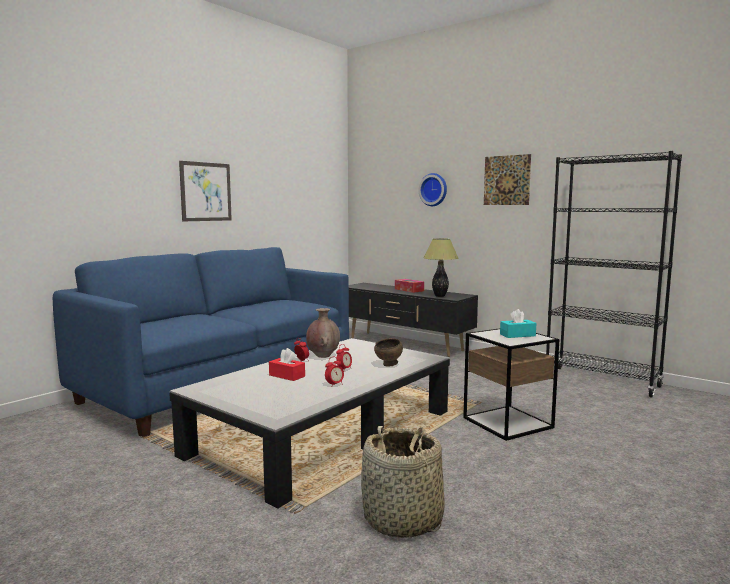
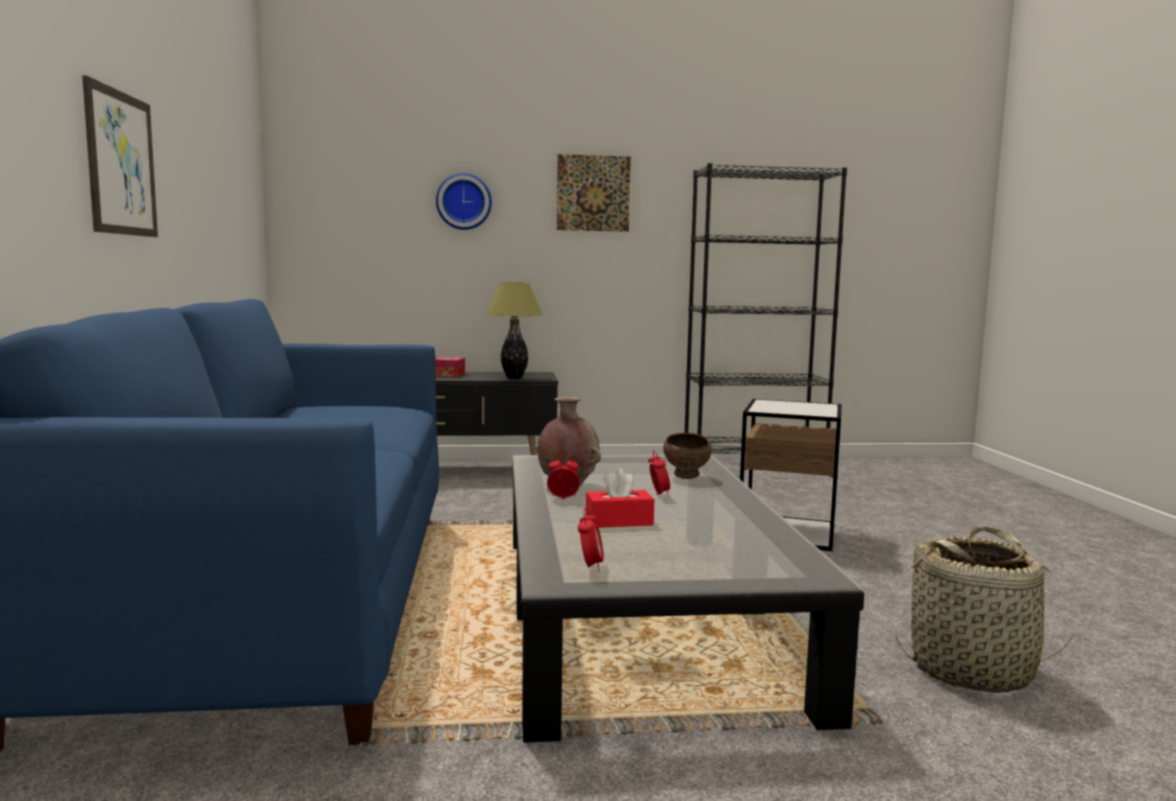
camera: 45 degrees left, 0 degrees up
(334, 385) = (718, 515): alarm clock -> alarm clock (590, 567)
(517, 335) = (797, 406): turquoise tissue box -> none

